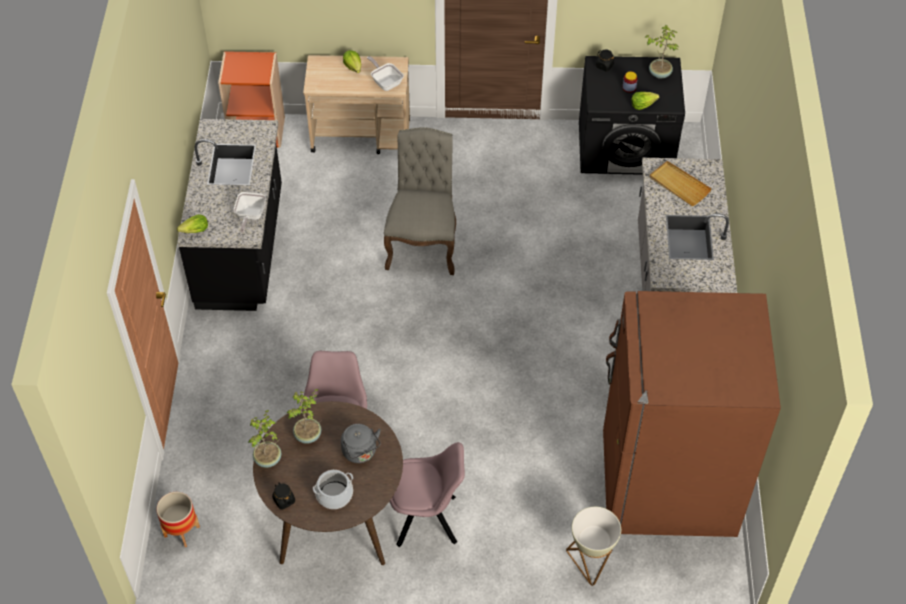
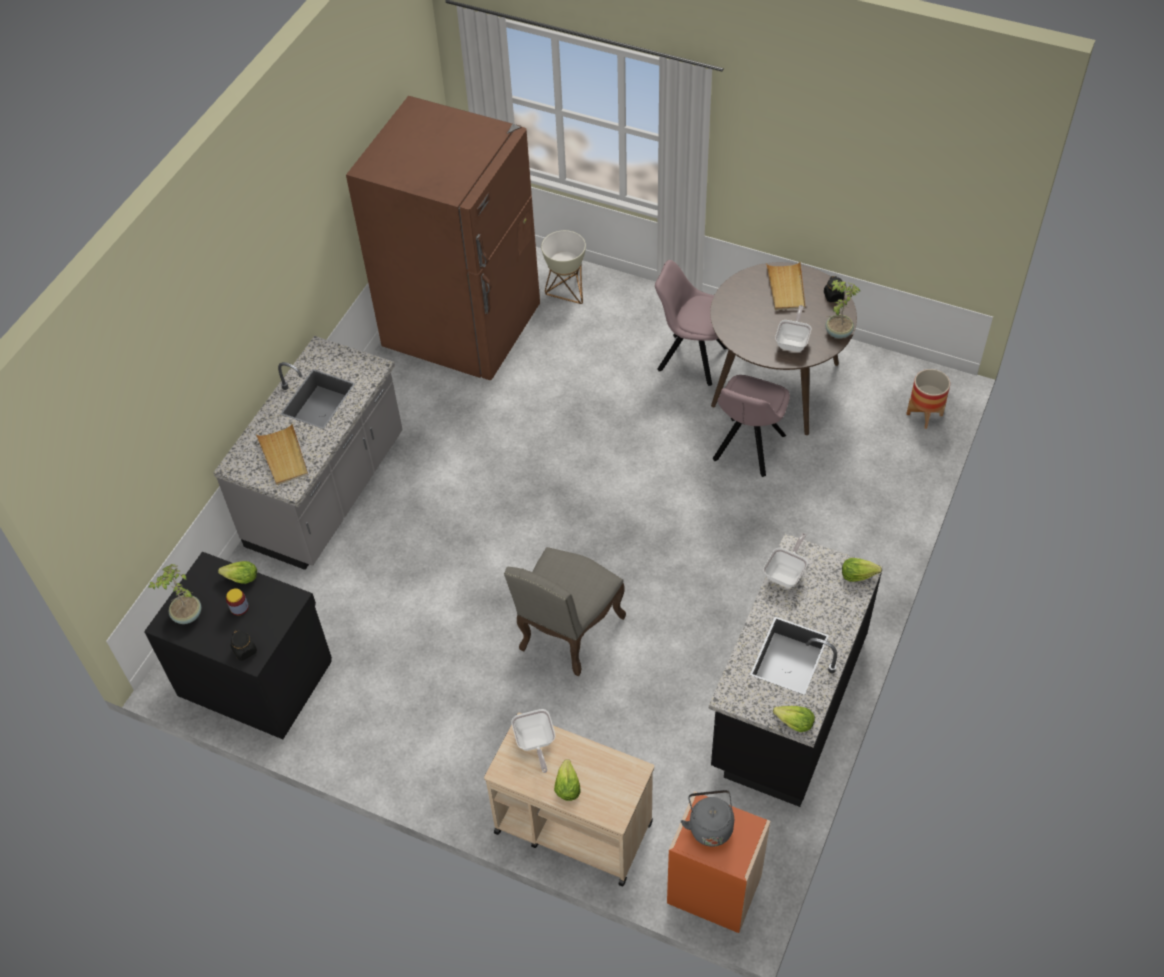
camera: 155 degrees left, 0 degrees up
(216, 125) = (794, 723): none -> lettuce
(308, 435) = (793, 341): potted plant -> frying pan
(334, 495) = (786, 288): cooking pot -> beige tray
(360, 453) = (749, 314): grey kettle -> grey kettle (709, 826)

